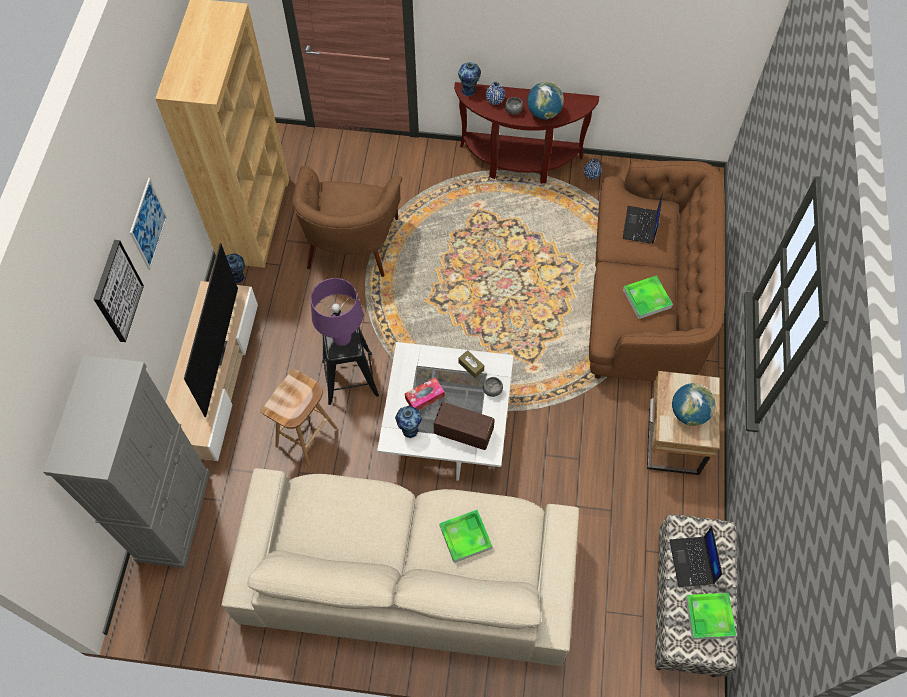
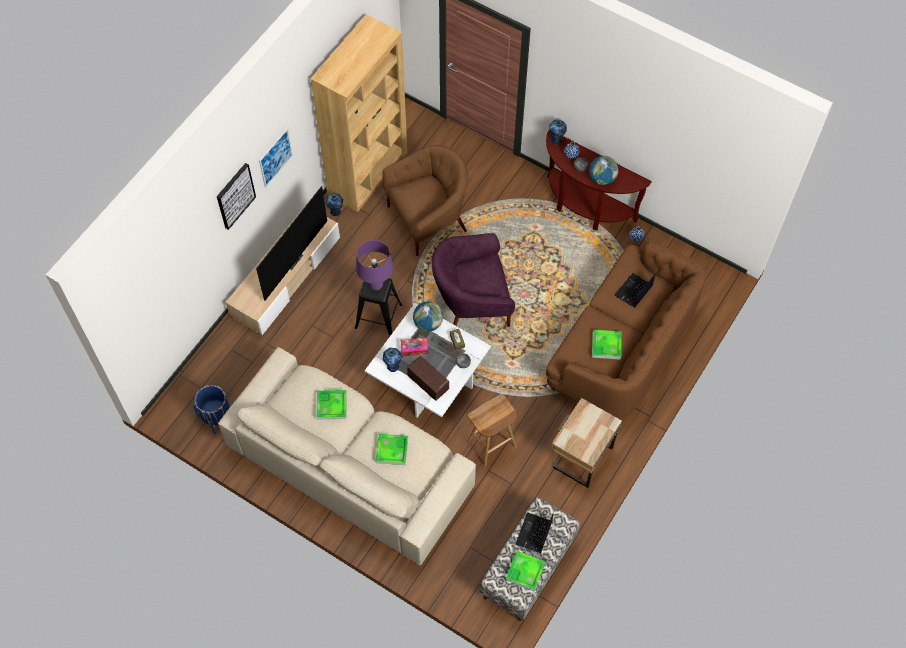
camera: 25 degrees right, 0 degrees up
(173, 515) = (217, 358): grey cabinet -> none
(207, 591) = (216, 416): none -> blue planter
(306, 438) = (328, 345): brown stool -> brown stool (491, 445)
(351, 243) = (428, 219): brown armchair -> brown armchair turned 150 degrees counterclockwise
(360, 514) = (331, 405): none -> tray
(452, 316) = (472, 302): none -> purple armchair
(689, 413) = (585, 435): globe -> globe (428, 323)

